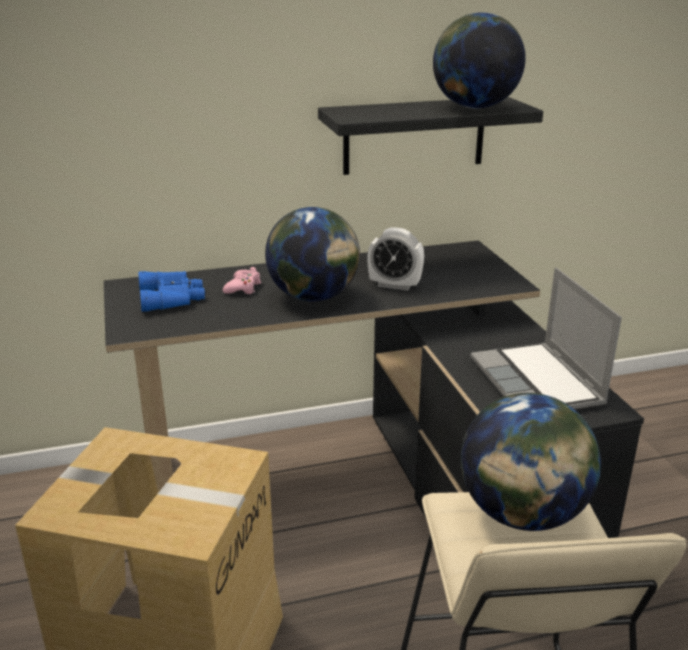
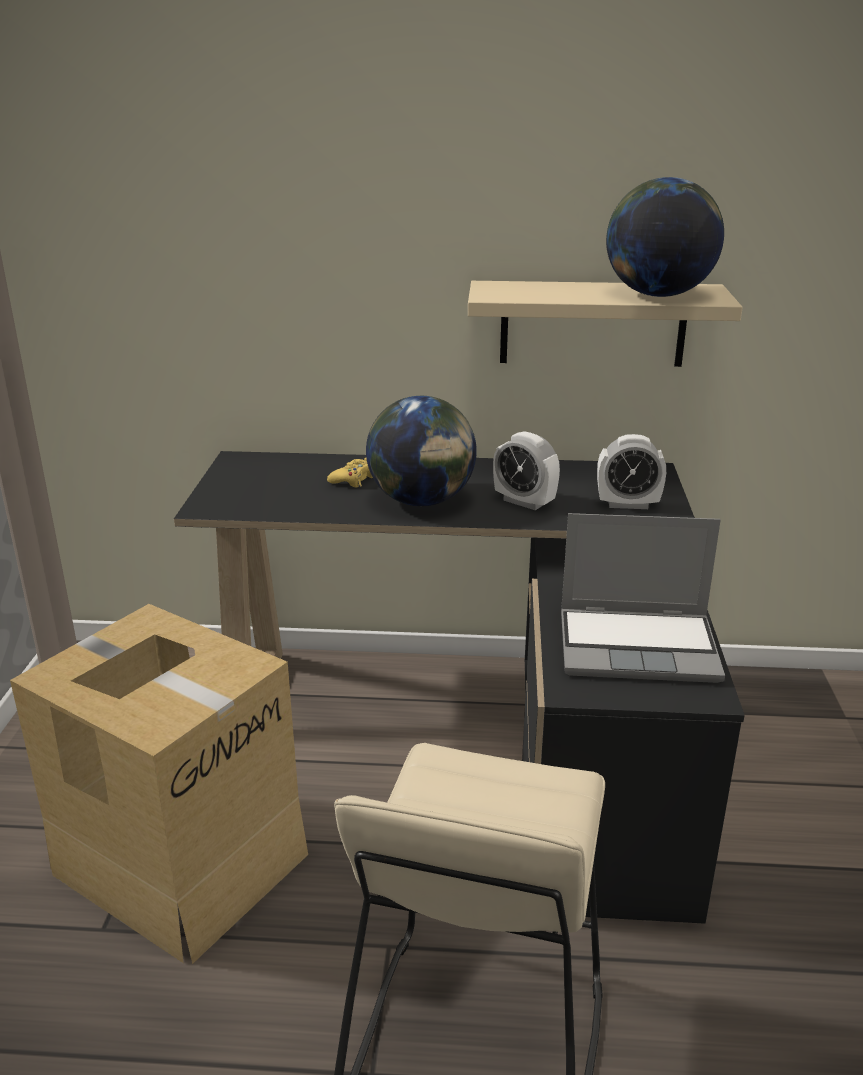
camera: 20 degrees right, 0 degrees up
(172, 297) = (274, 479): blue binoculars -> none
(243, 288) = (354, 479): pink game controller -> yellow game controller
(414, 135) = (592, 323): black shelf -> beige shelf
(472, 275) = (627, 504): none -> alarm clock
(522, 514) = (504, 789): globe -> none
(538, 383) = (639, 646): laptop -> laptop turned 90 degrees counterclockwise

